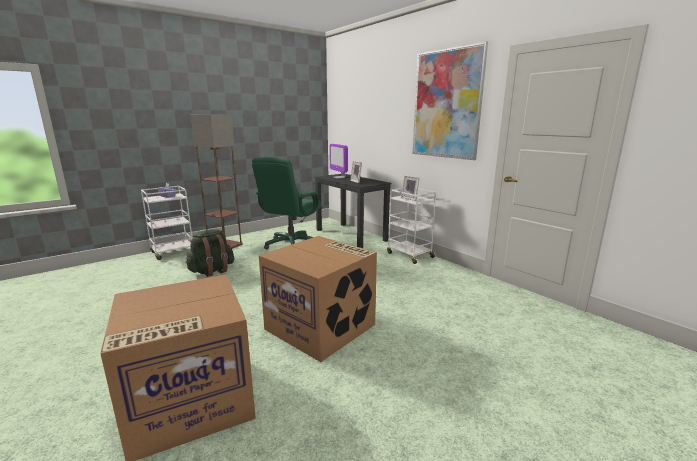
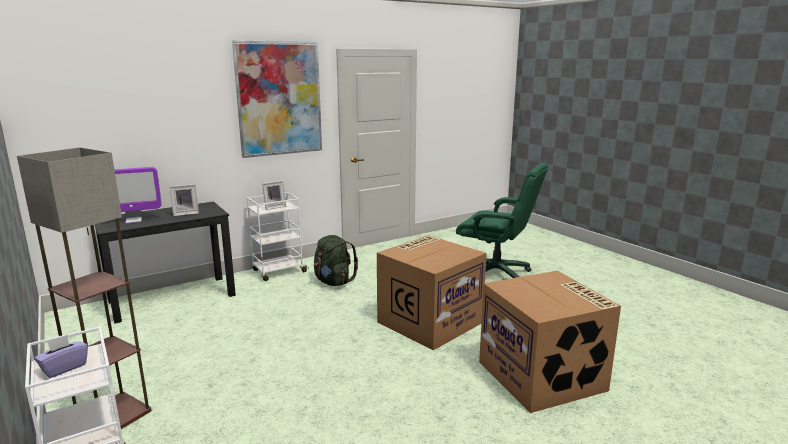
camera: 85 degrees left, 0 degrees up
(212, 271) = (249, 410): green backpack -> green backpack (333, 282)
(291, 244) = (172, 344): green office chair -> green office chair (496, 272)

